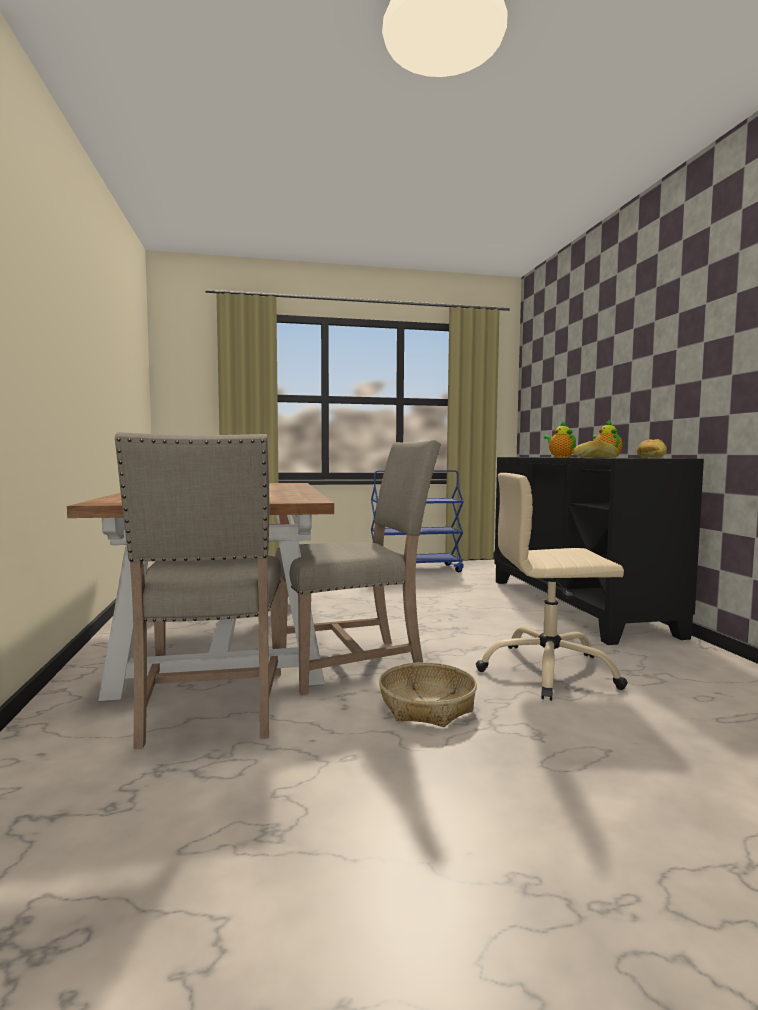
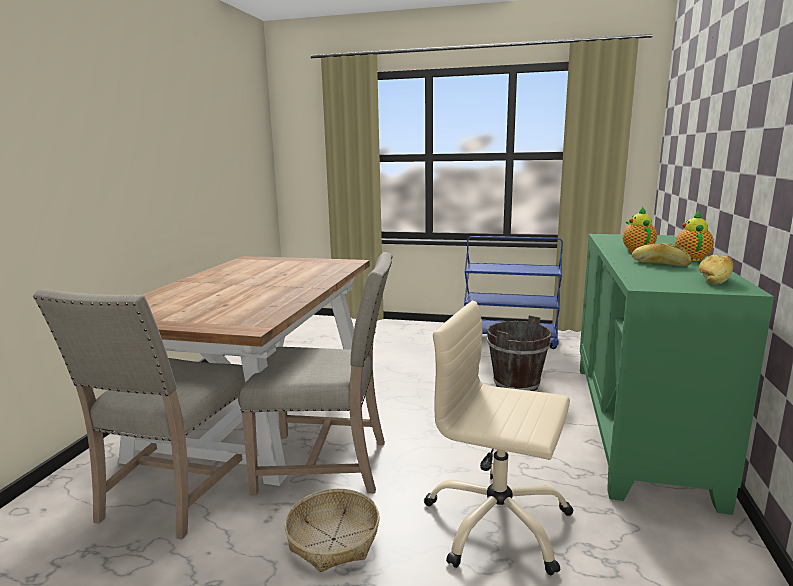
camera: 25 degrees right, 10 degrees up
(457, 594) = (516, 384): none -> brown bucket
(576, 605) = (638, 425): black cabinet -> green cabinet

